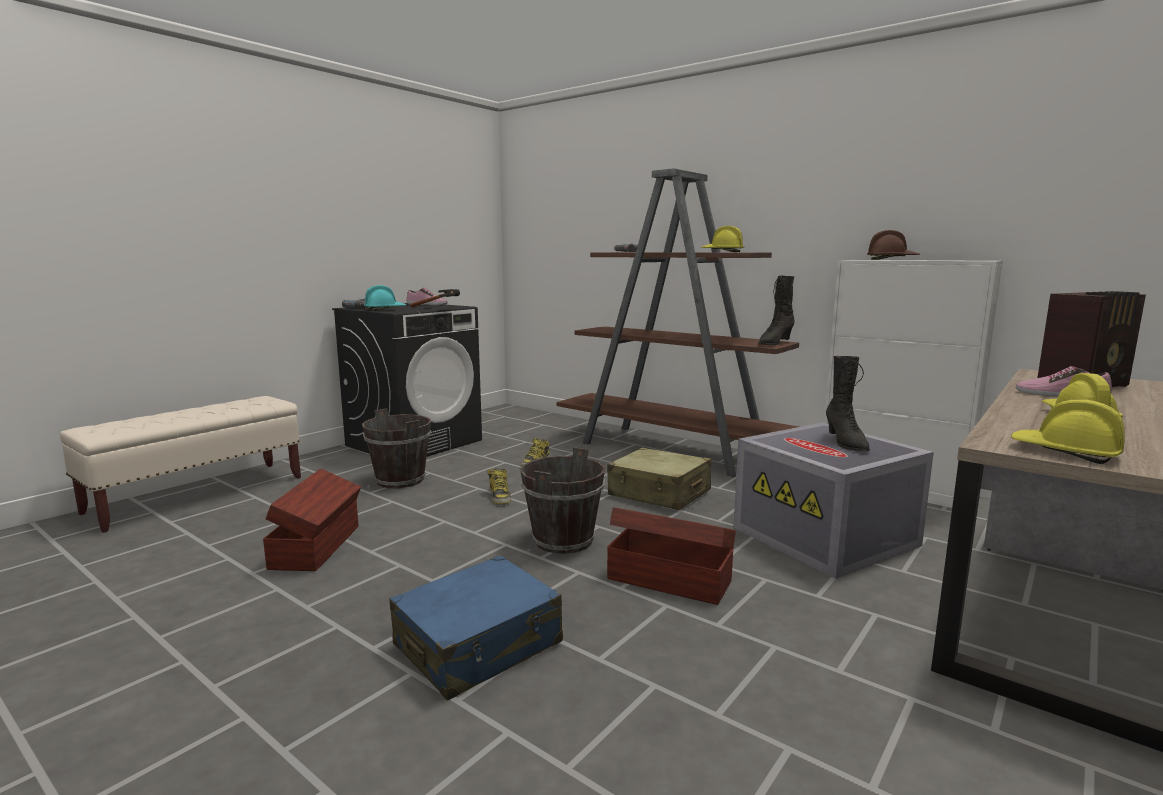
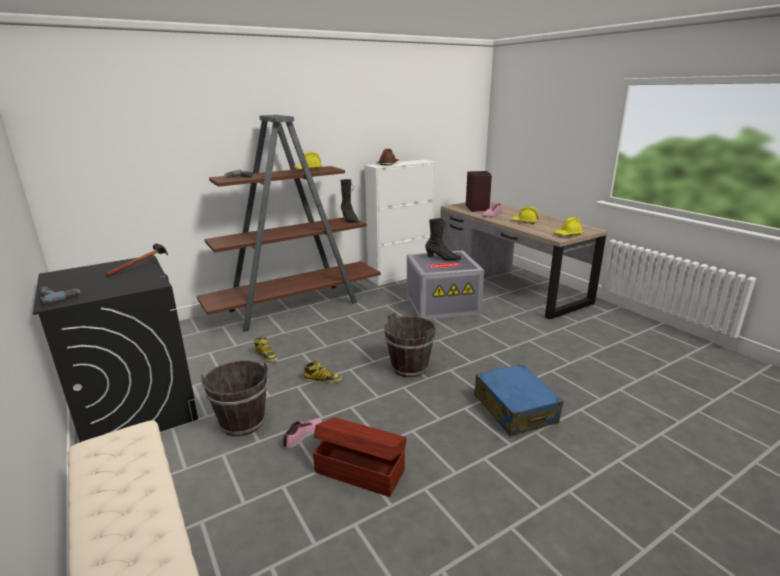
camera: 70 degrees left, 10 degrees up
(385, 309) = (117, 288): turquoise hard hat -> none
(427, 304) = (90, 270): shoe -> shoe (303, 435)
(659, 493) = (362, 327): beige suitcase -> none
(668, 578) = (467, 348): brown storage box -> none

